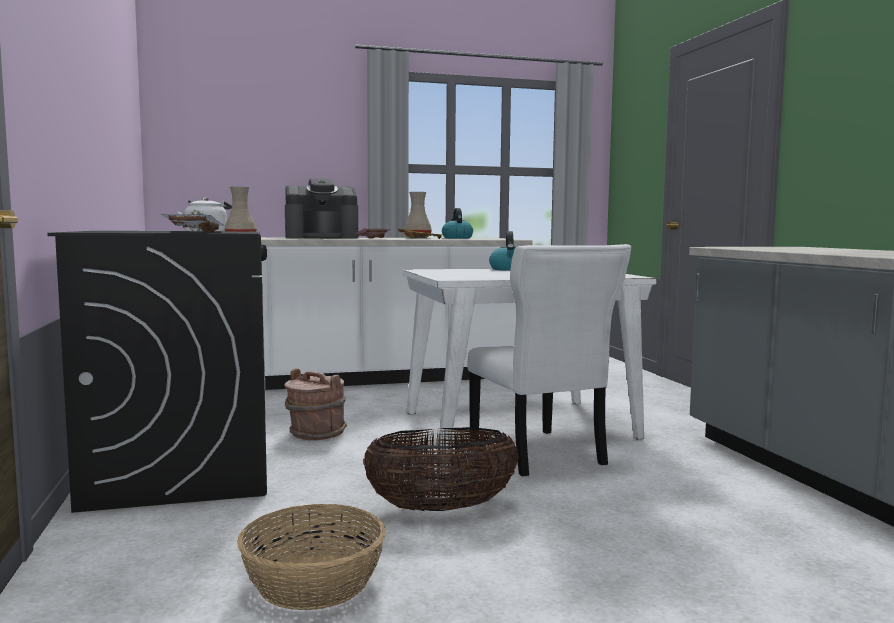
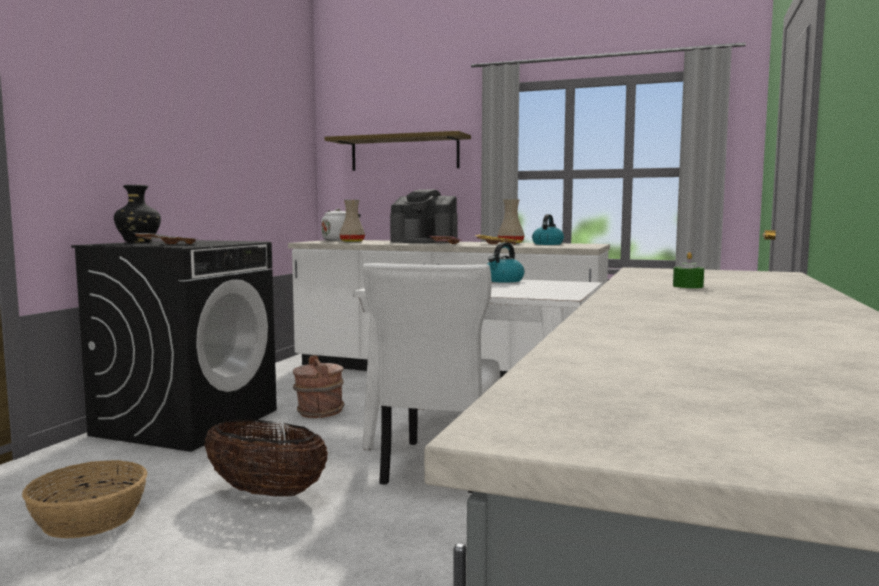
camera: 35 degrees right, 0 degrees up
(104, 231) = (139, 242): none -> black vase
(267, 136) = (404, 153): none -> shelf
(847, 251) = (688, 286): none -> green candle

